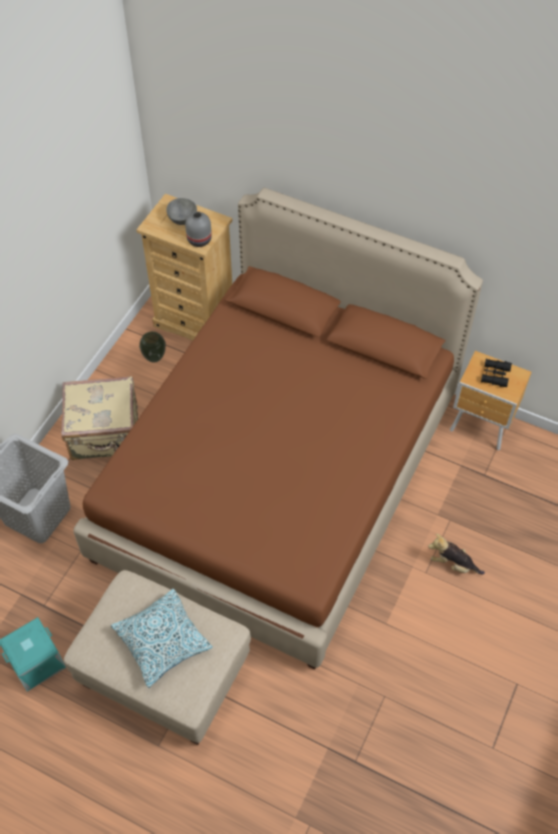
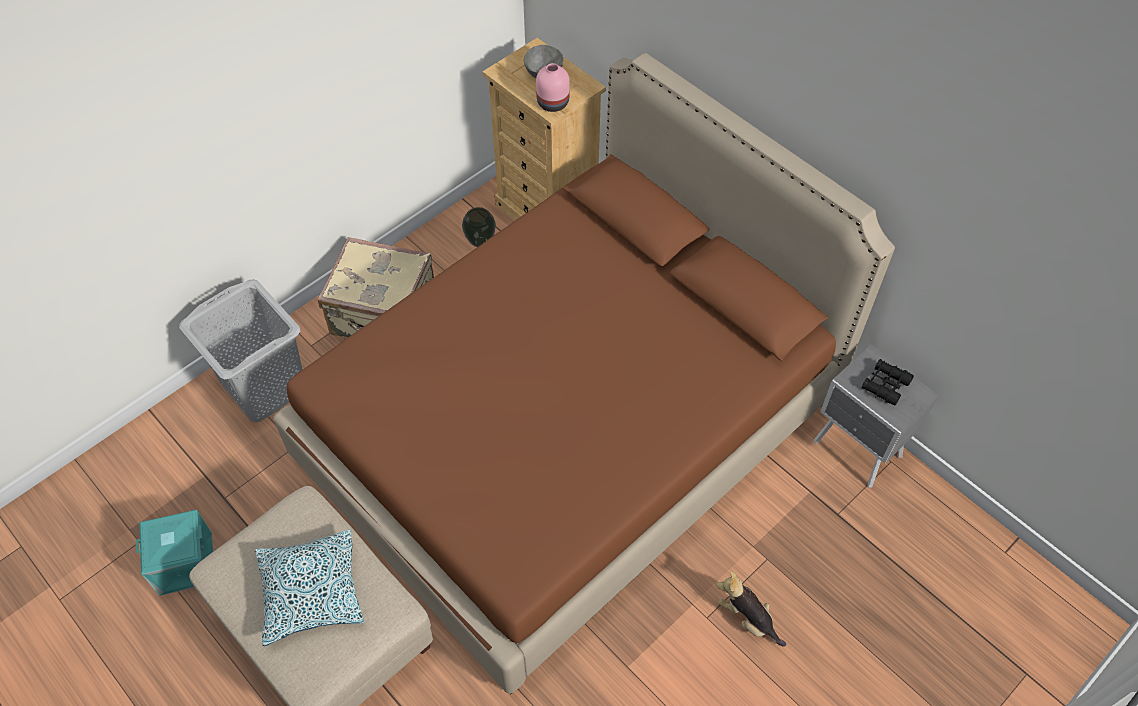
camera: 20 degrees right, 0 degrees up
(198, 240) = (552, 103): grey vase -> pink vase
(481, 428) = (858, 451): brown nightstand -> grey nightstand

